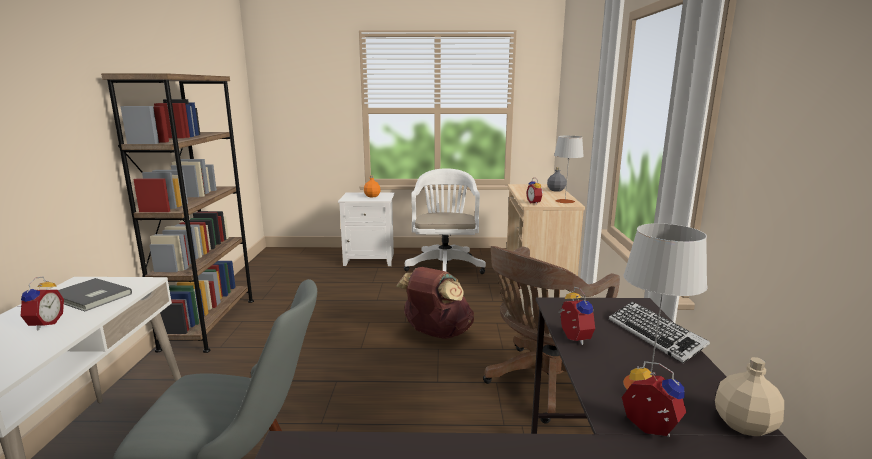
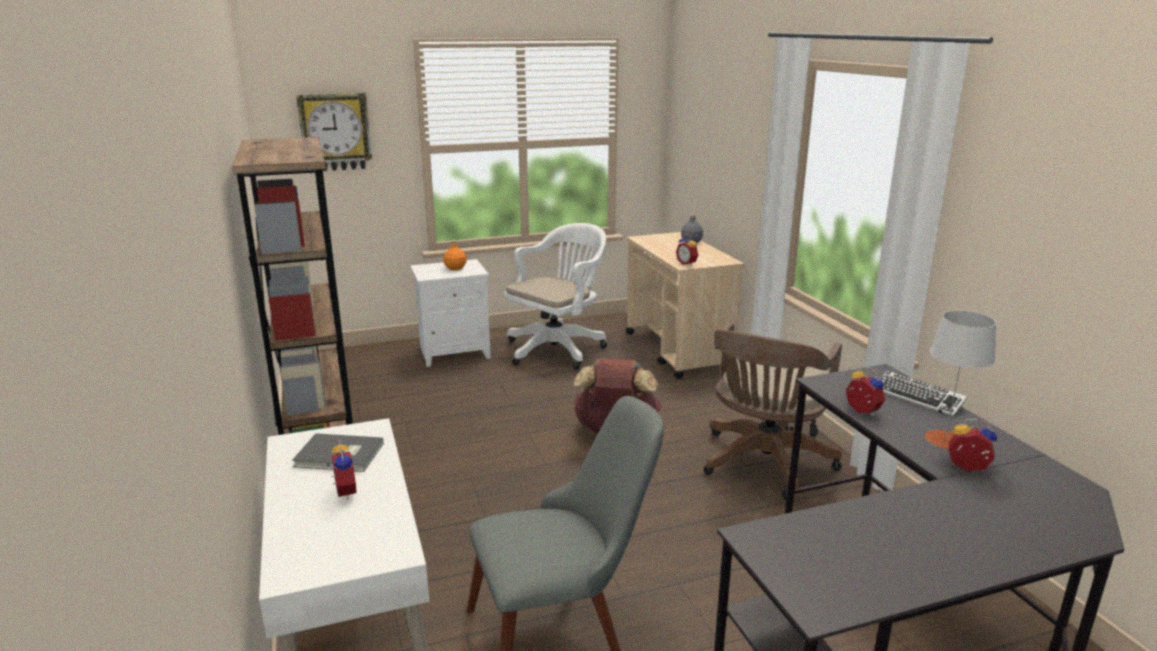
camera: 20 degrees left, 5 degrees up
(303, 95) = (335, 132): none -> wall clock
(445, 266) = (558, 349): white office chair -> white office chair turned 60 degrees clockwise
(565, 201) = (716, 257): grey table lamp -> none
(743, 424) = (1019, 452): beige bottle -> none

